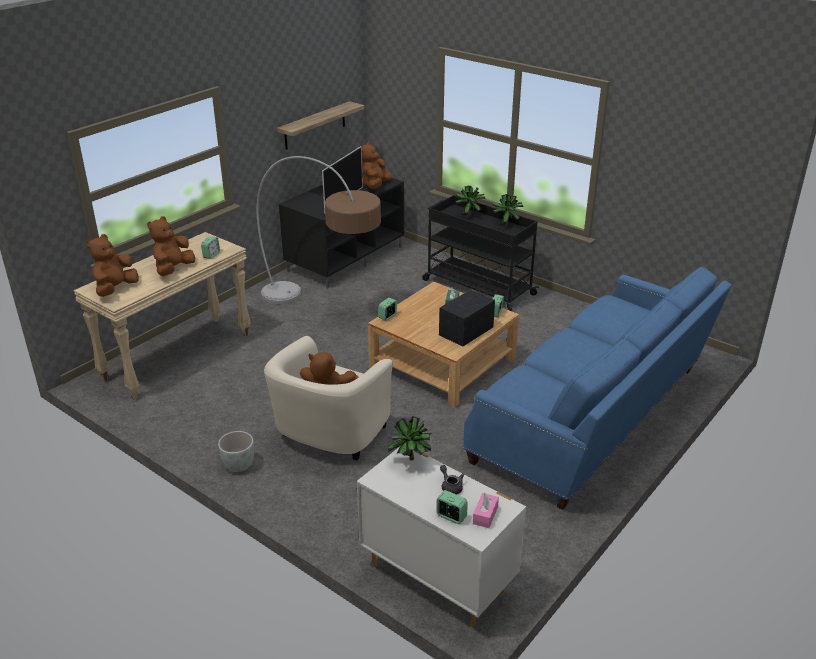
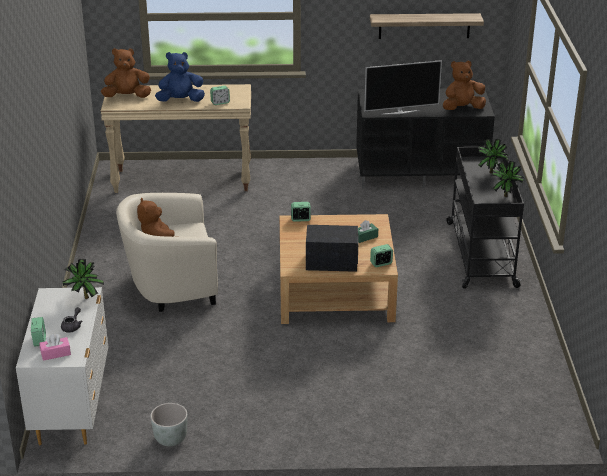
camera: 50 degrees right, 0 degrees up
(173, 269) = (180, 100): brown plush toy -> blue plush toy
(238, 465) = (95, 268): grey planter -> grey planter (170, 439)
(324, 309) = (330, 202): floor lamp -> none
(593, 417) = (363, 399): blue sofa -> none

